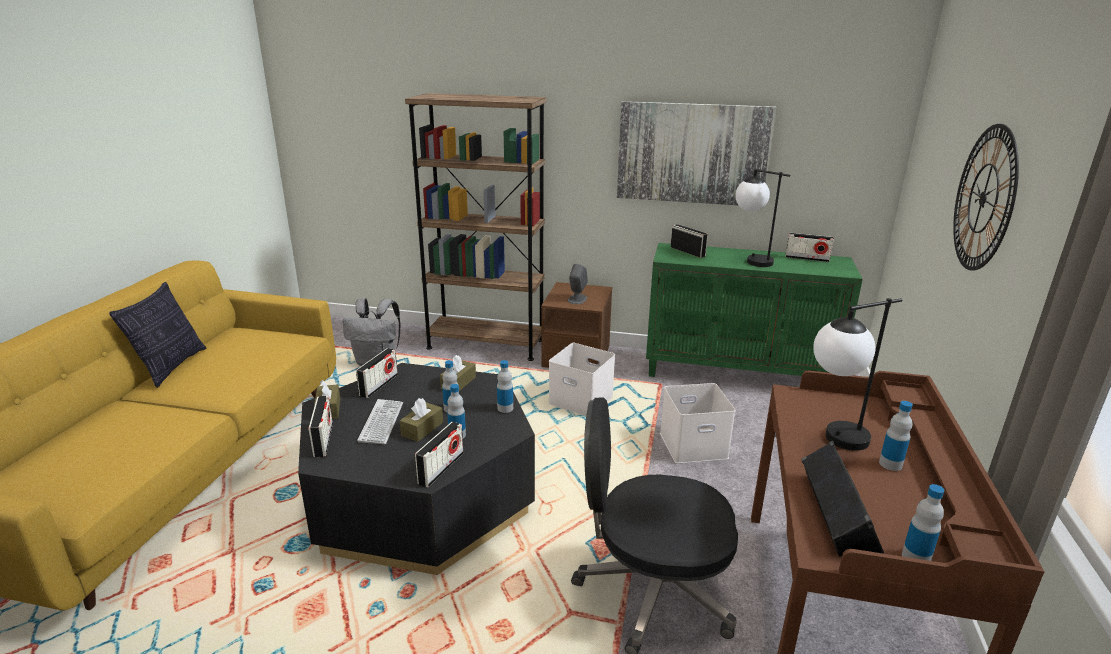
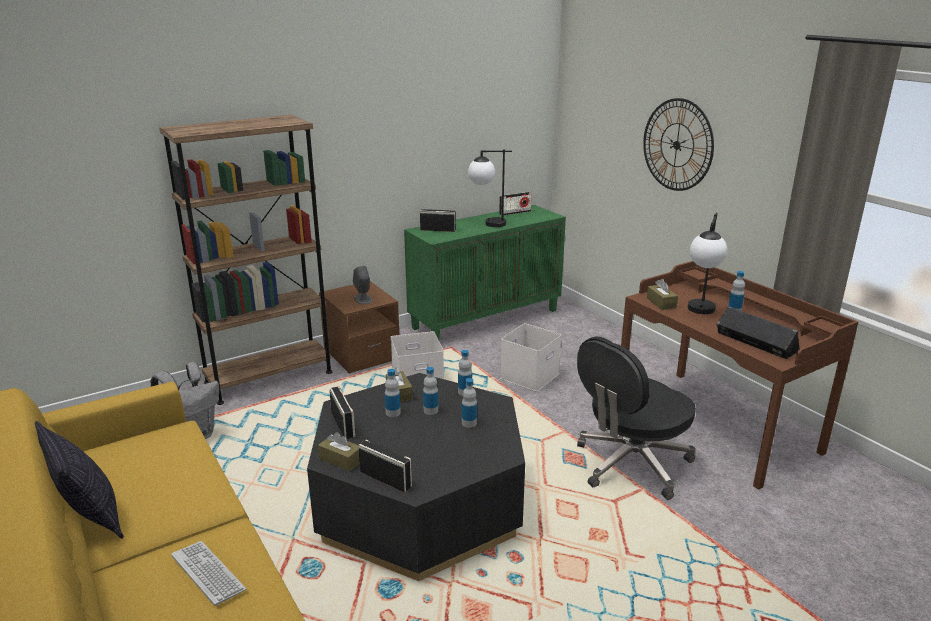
camera: 45 degrees left, 0 degrees up
(381, 422) = (402, 445): keyboard -> keyboard (208, 573)
(422, 429) = (439, 432): brown tissue box -> brown tissue box (661, 303)
(441, 468) = (501, 446): radio -> none
(692, 153) = (420, 146): picture -> none
(915, 557) = (804, 345): bottle -> bottle (393, 413)

